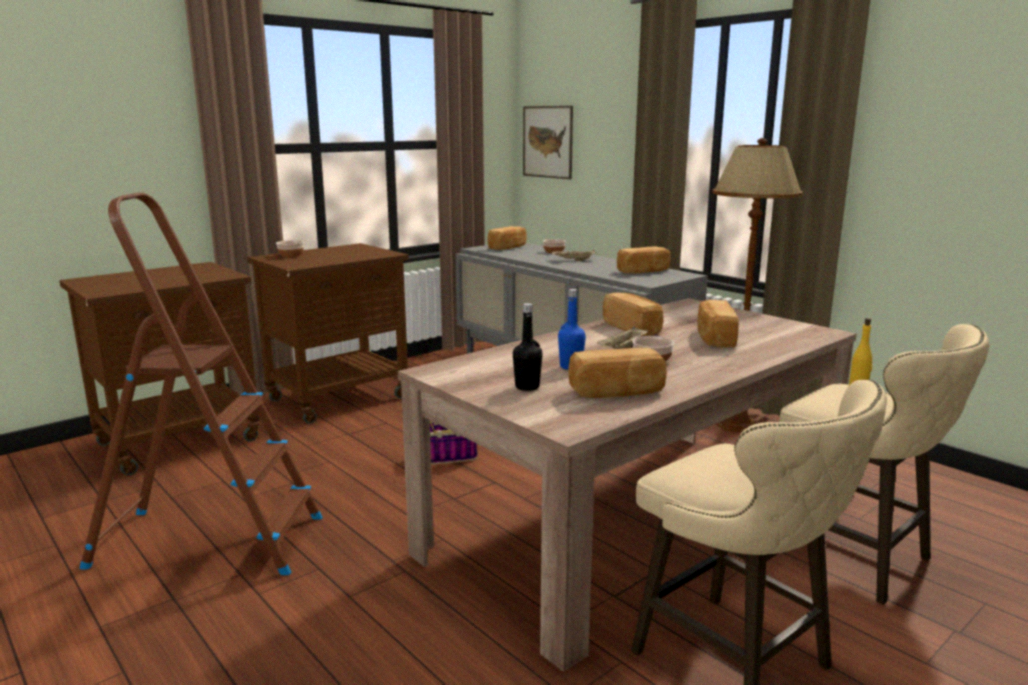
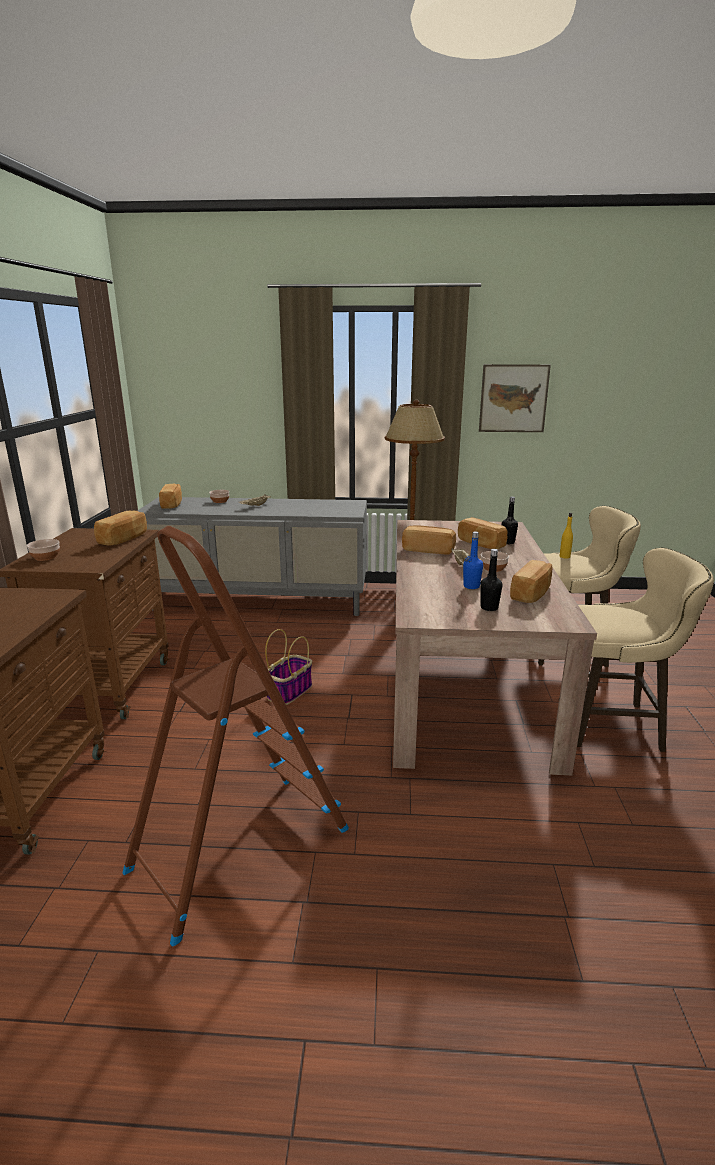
camera: 45 degrees left, 5 degrees up
(547, 142) = (174, 403): picture -> picture (513, 398)
(644, 271) = (325, 505): bread -> bread (124, 539)
(757, 345) = (508, 542): none -> black bottle

